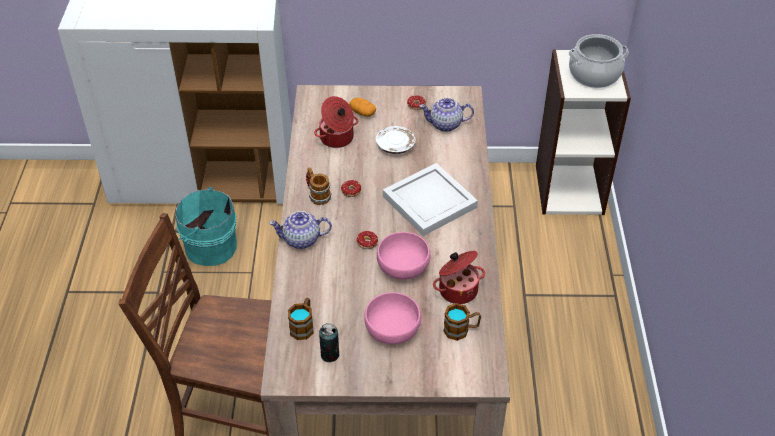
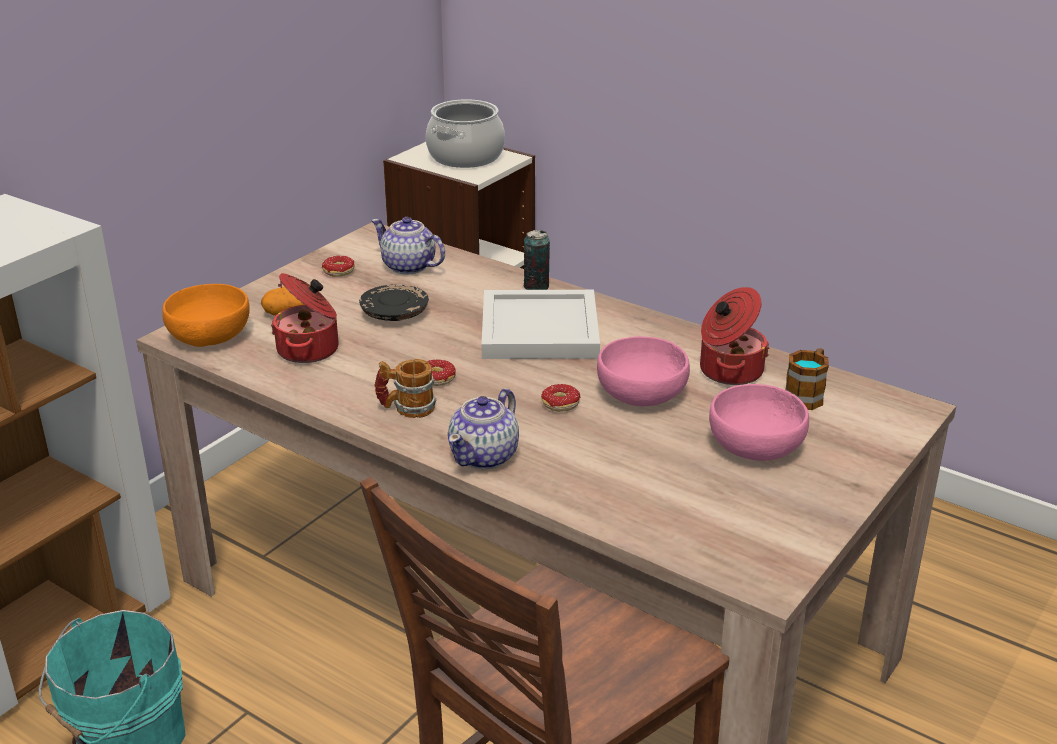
camera: 55 degrees left, 15 degrees down
(303, 326) = (672, 521): mug -> none
(320, 103) = (211, 335): none -> orange bowl
(330, 355) = (757, 518): can -> can (536, 287)
(395, 145) = (394, 313): white plate -> black plate
(446, 124) = (409, 267): teapot -> teapot turned 90 degrees clockwise

